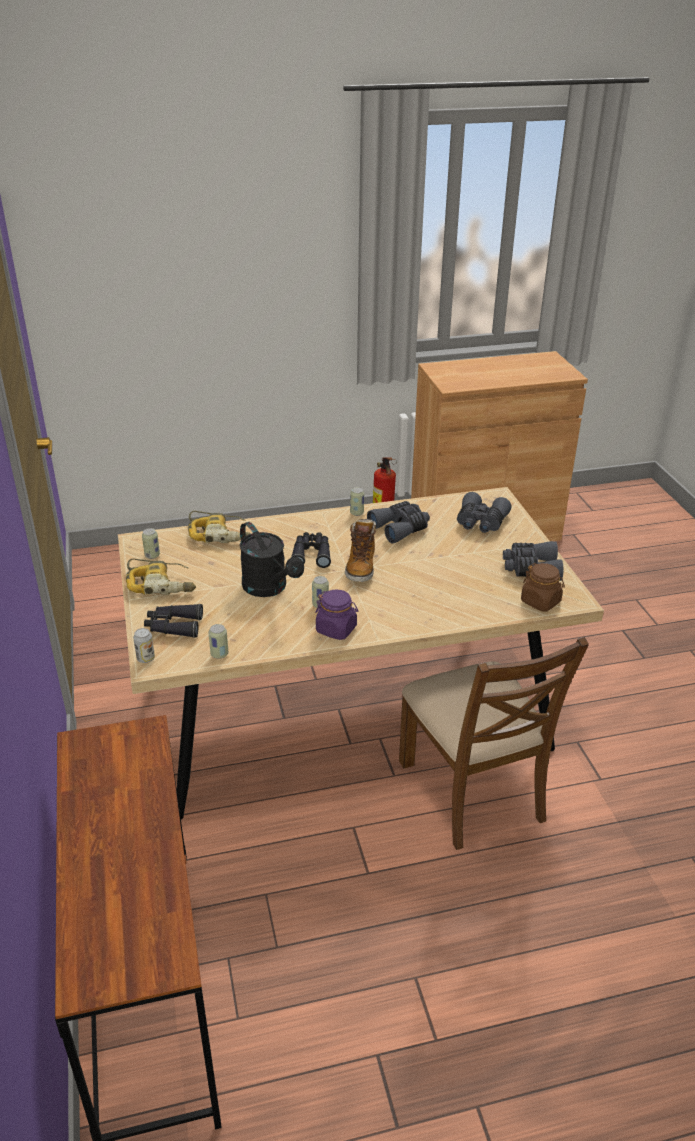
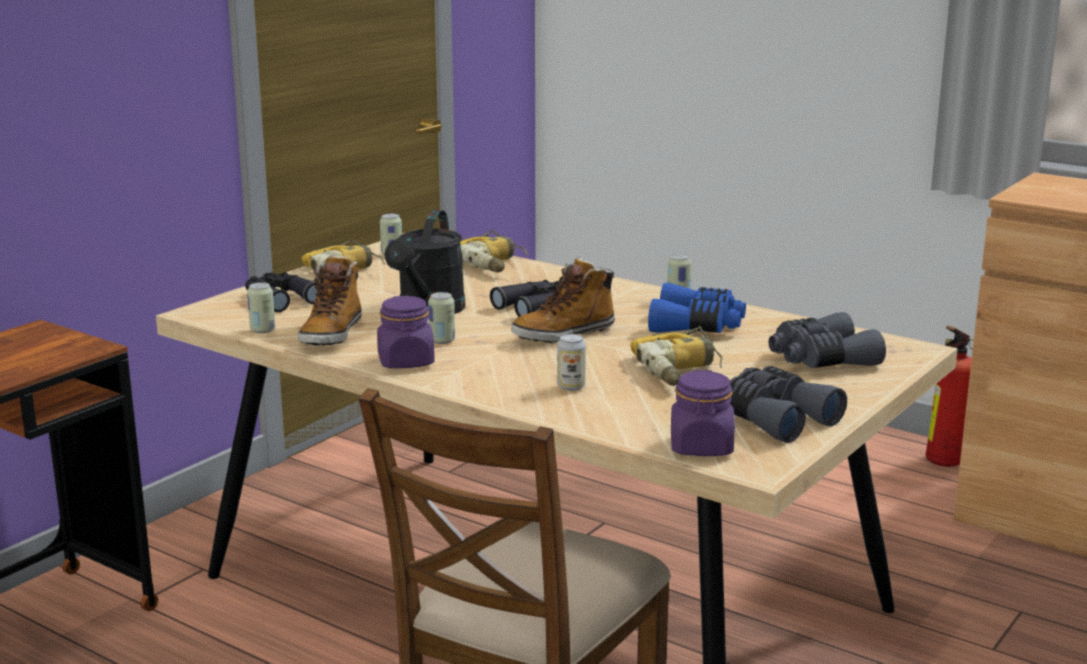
camera: 50 degrees right, 15 degrees down
(145, 658) = (205, 307): can -> can (571, 386)
(260, 634) = (332, 334): none -> boot
(400, 528) = (697, 326): grey binoculars -> blue binoculars
(447, 560) = (681, 369): none -> power drill
(540, 602) = (701, 447): brown jar -> purple jar

